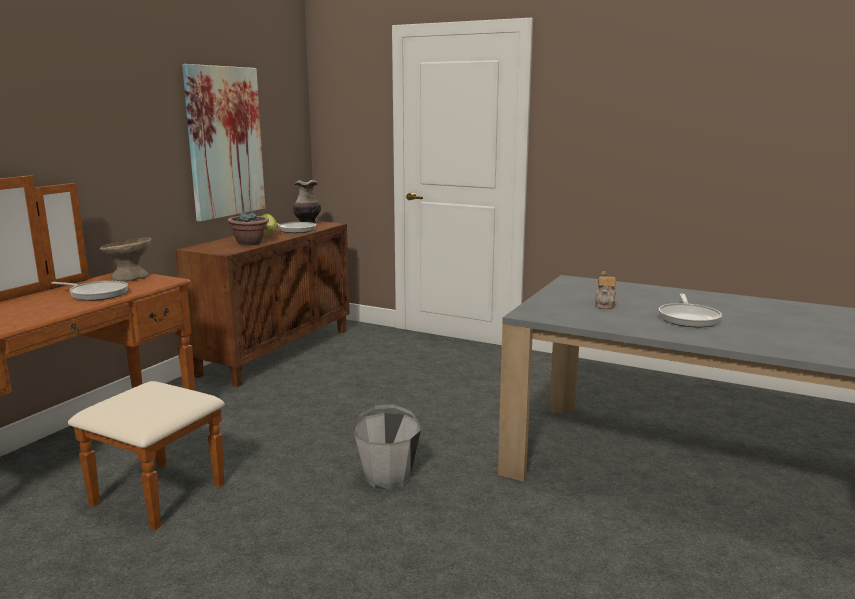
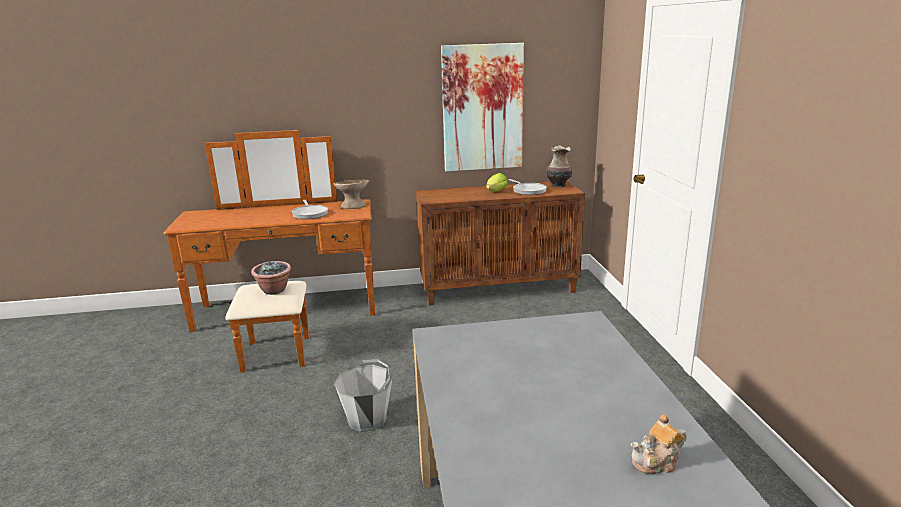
camera: 55 degrees right, 5 degrees up
(250, 243) = (464, 196): potted plant -> potted plant (274, 290)
(605, 304) = (520, 360): teapot -> teapot (657, 462)
(688, 318) = (535, 419): frying pan -> none

